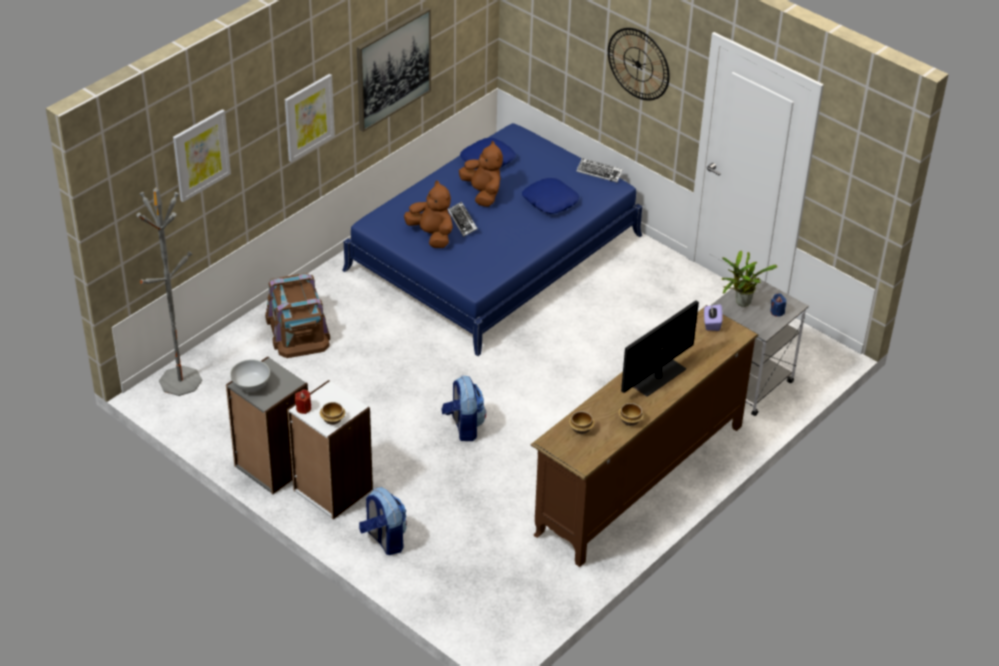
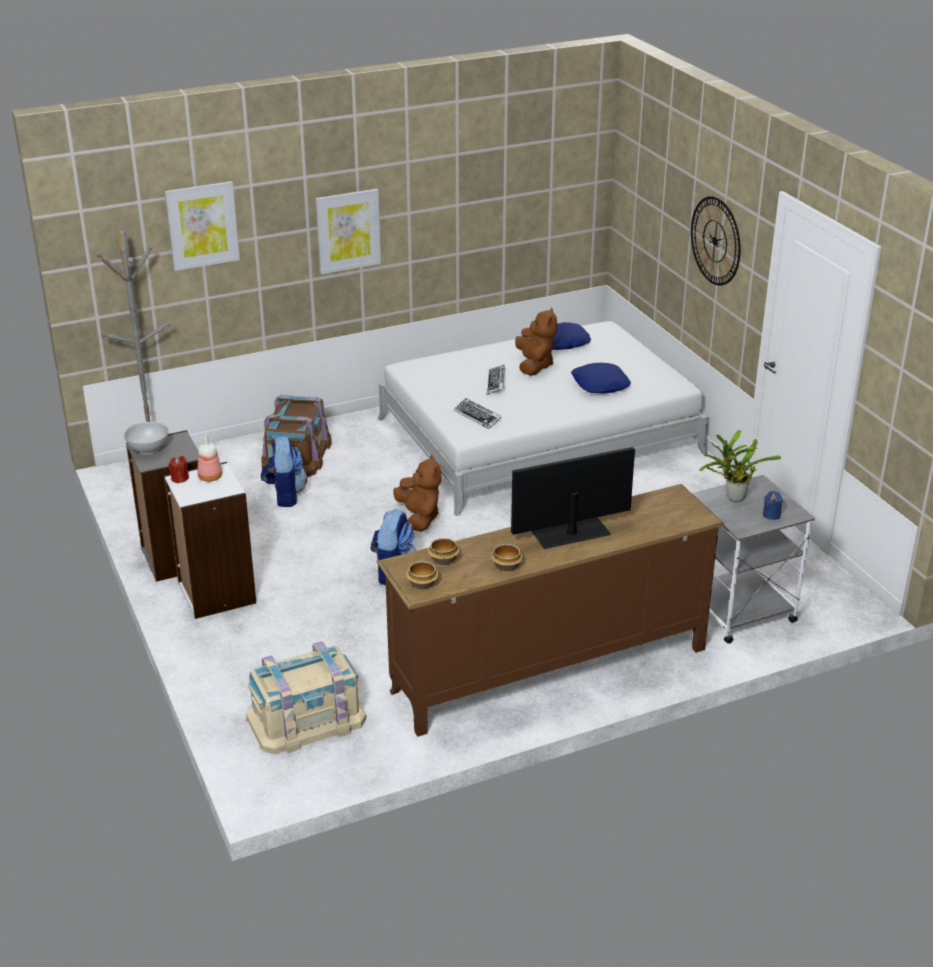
camera: 25 degrees right, 10 degrees down
(328, 400) = (211, 477): none -> bottle
(332, 419) = (199, 494): bowl -> bowl (422, 583)
(384, 539) = (230, 651): backpack -> backpack (285, 495)
(393, 68) = (463, 212): picture -> none
(432, 235) = (456, 387): brown plush toy -> brown plush toy (419, 517)
(486, 579) = (306, 718): none -> beige storage box
(494, 253) = (538, 436): blue bed -> white bed
(599, 172) = (669, 372): keyboard -> keyboard (477, 416)
(711, 323) = (673, 500): purple tissue box -> none

